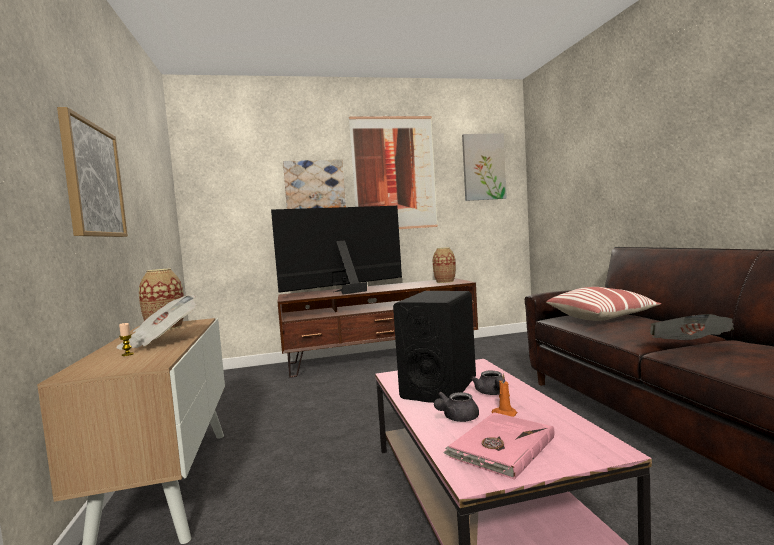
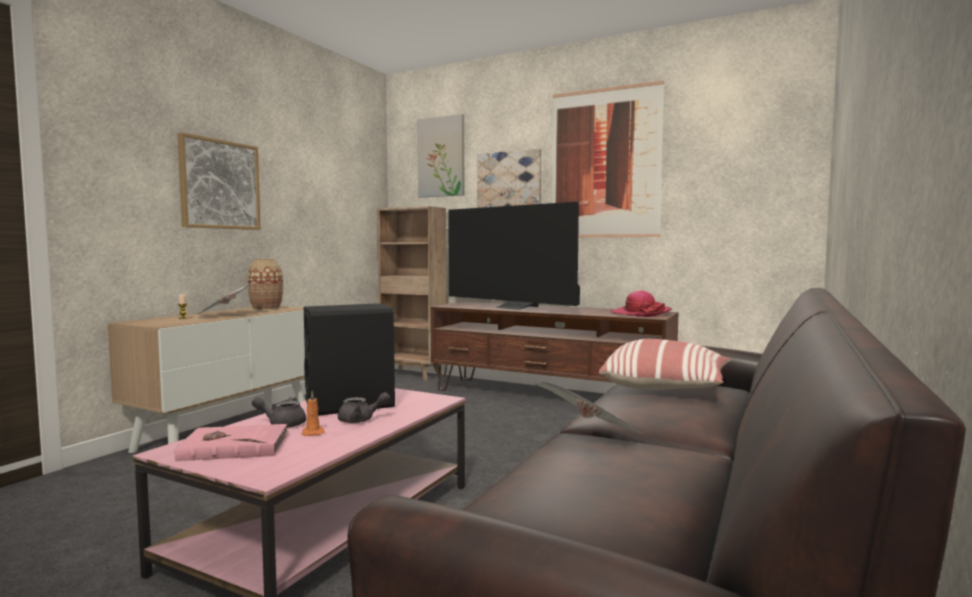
camera: 40 degrees right, 0 degrees up
(235, 373) = (413, 375): none -> brown bookcase
(347, 291) = (514, 307): television -> television turned 150 degrees counterclockwise
(445, 281) = (640, 314): vase -> hat
(483, 167) = (745, 149): picture -> picture (441, 157)
(492, 393) = (361, 420): grey teapot -> grey teapot turned 135 degrees counterclockwise

